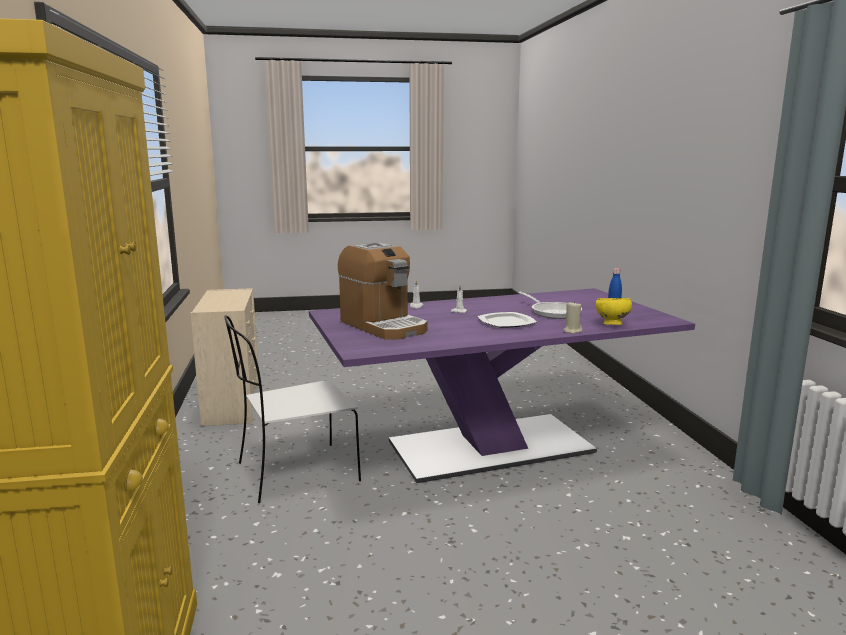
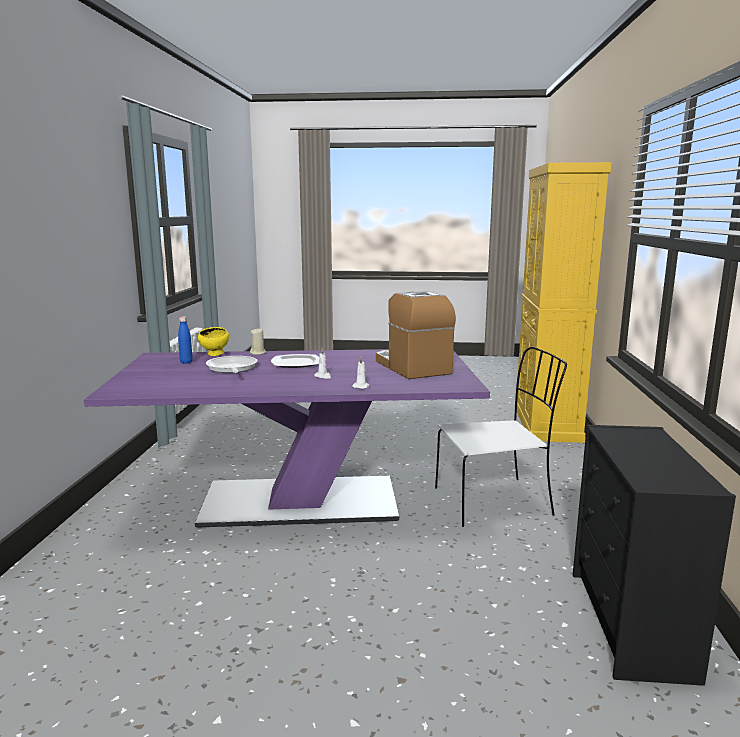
camera: 165 degrees left, 0 degrees up
(232, 404) = (631, 625): beige dresser -> black dresser

